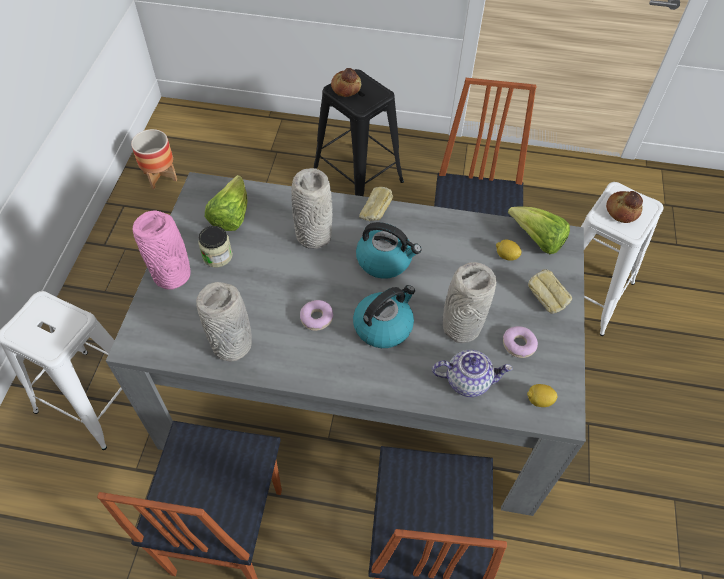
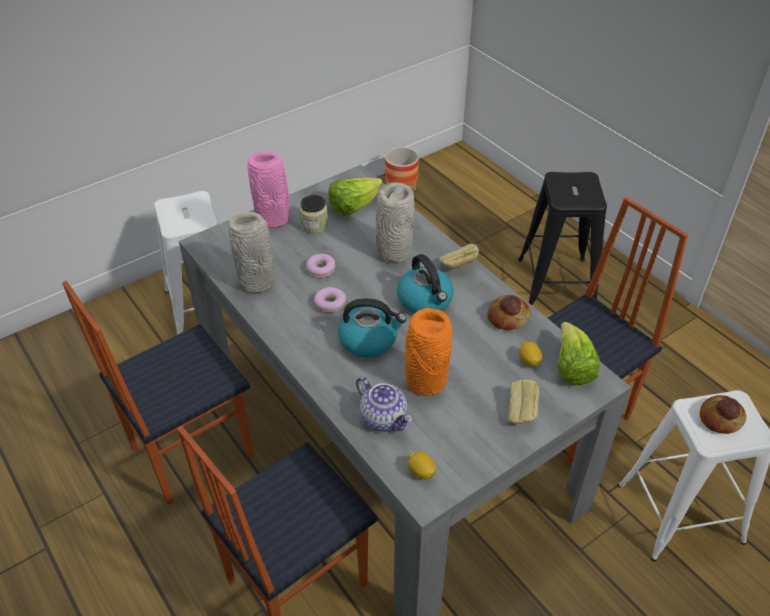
camera: 45 degrees right, 10 degrees down
(346, 87) = (567, 181): bread -> bread (507, 317)
(460, 327) = (424, 381): grey vase -> orange vase
(518, 345) = (455, 425): donut -> donut (321, 269)

